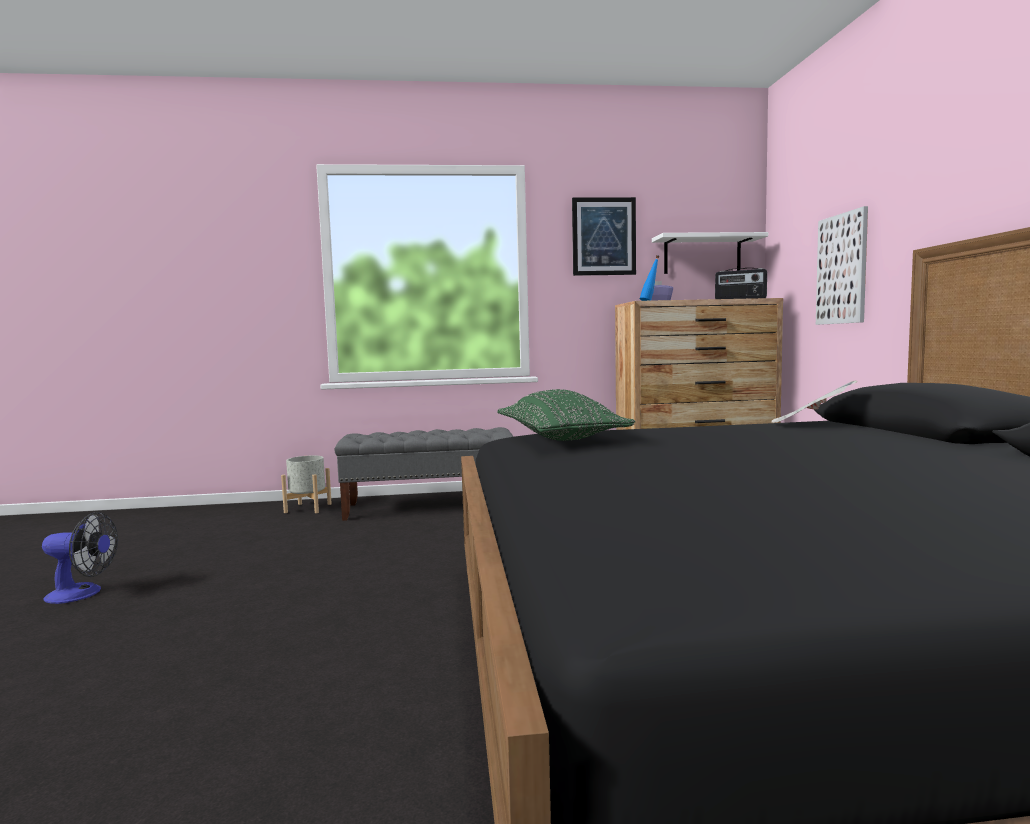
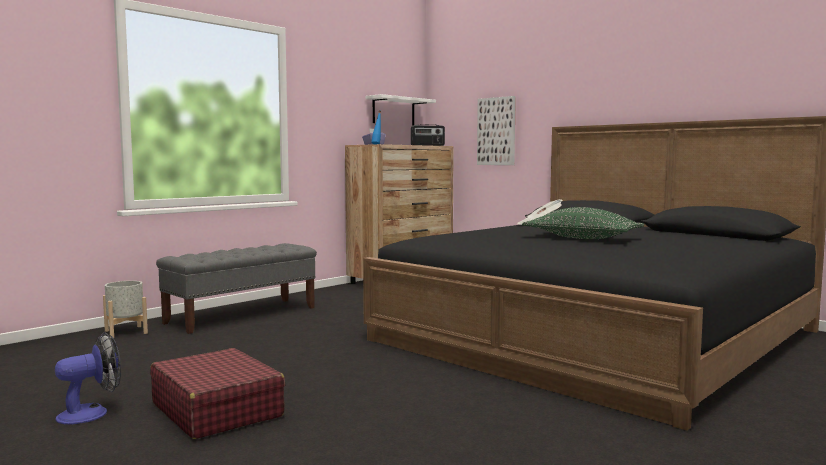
camera: 40 degrees left, 0 degrees up
(141, 625) = (217, 410): none -> red suitcase
(559, 437) = (449, 238): green pillow -> green pillow (582, 238)
(603, 236) = (336, 91): picture -> none

